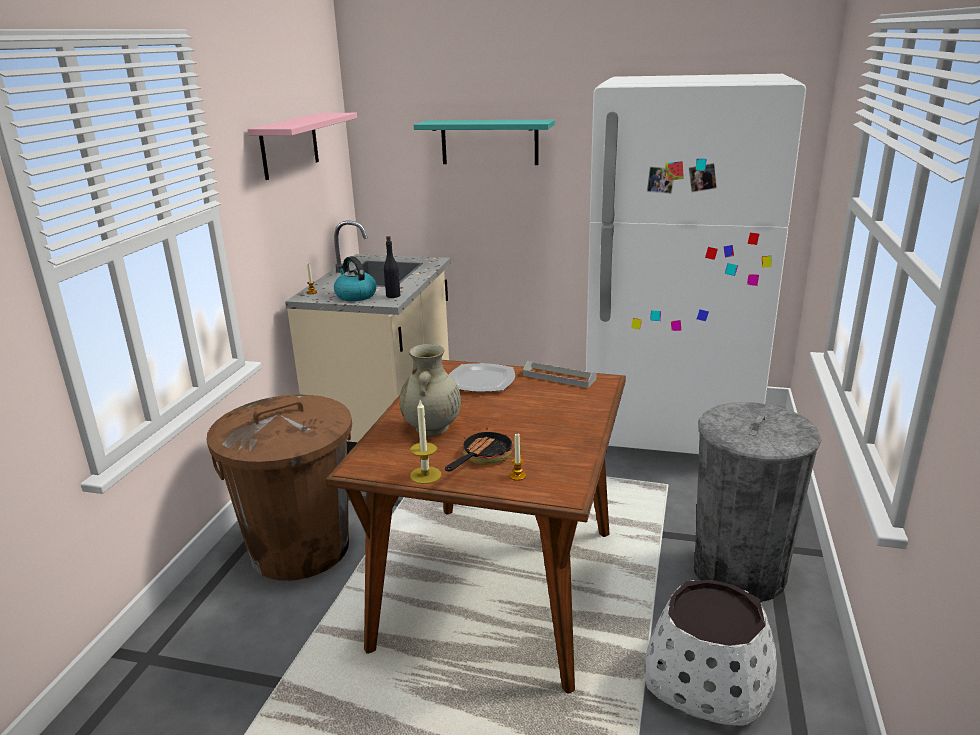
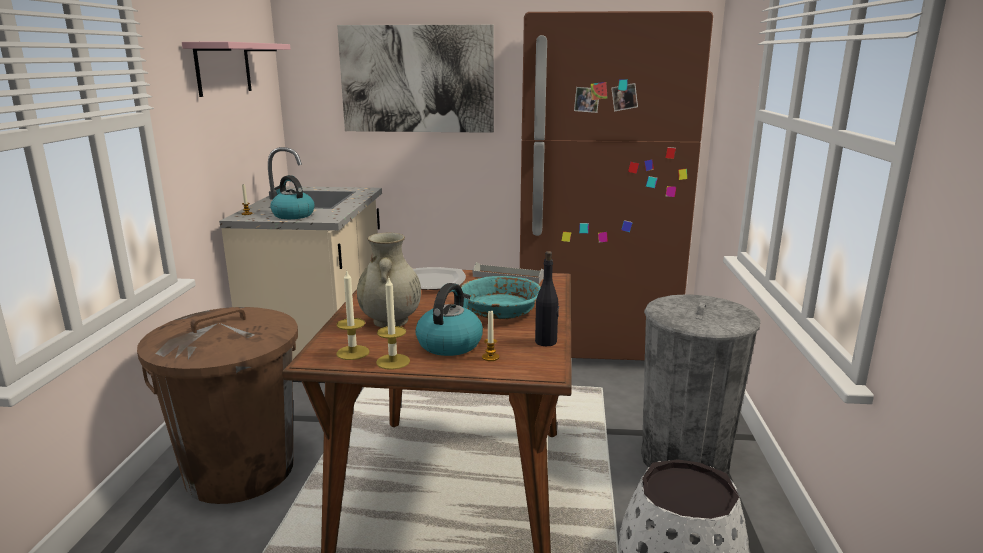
camera: 10 degrees left, 5 degrees down
(391, 462) = (353, 352): none -> candle
(393, 296) = (331, 214): black bottle -> black bottle (546, 342)
(482, 458) = (449, 344): frying pan -> kettle
(489, 142) = (417, 79): turquoise shelf -> picture
(540, 420) = (500, 311): none -> turquoise bowl
(670, 427) = (593, 340): white fridge -> brown fridge

